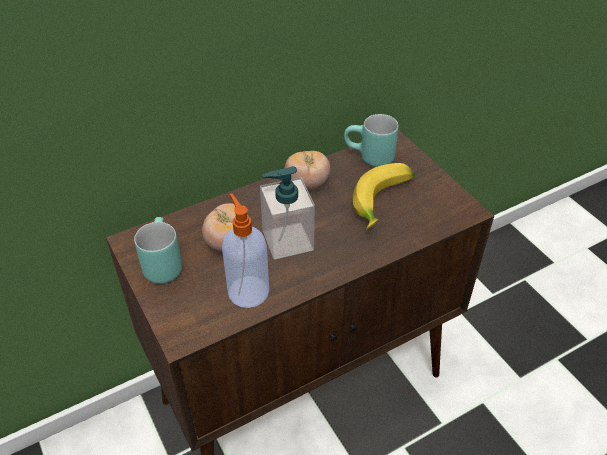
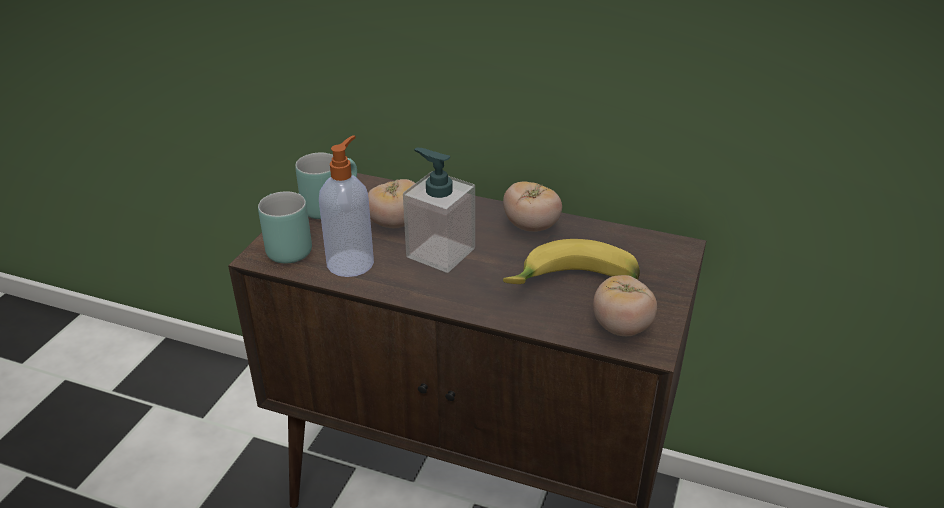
camera: 50 degrees right, 10 degrees down
(369, 158) = (626, 243): turquoise mug -> turquoise mug (283, 248)
(441, 210) = (621, 327): none -> tomato

